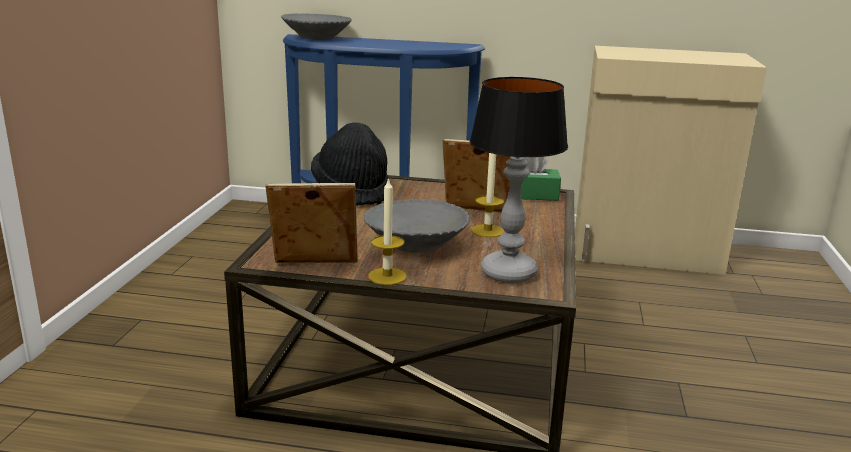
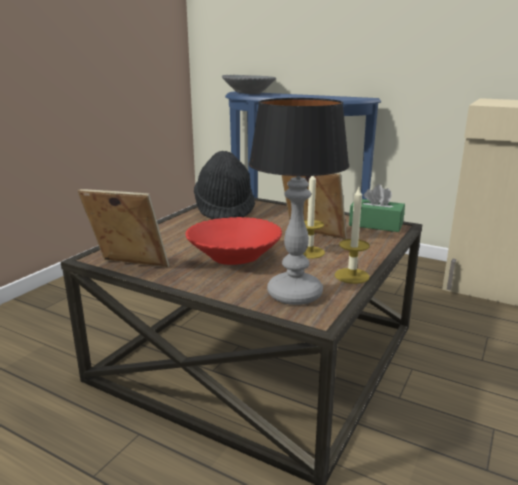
camera: 20 degrees right, 0 degrees up
(387, 276) = (180, 282): candle -> candle (351, 276)
(416, 244) = (234, 257): grey bowl -> red bowl

